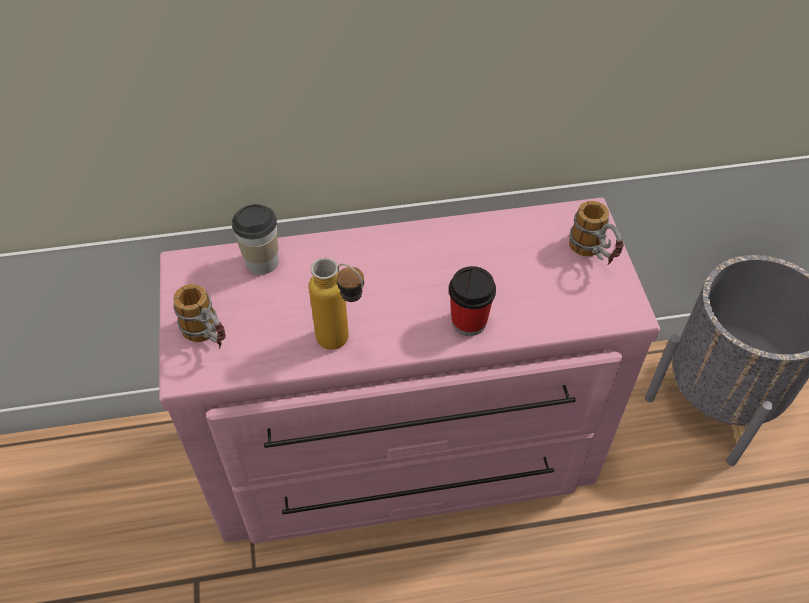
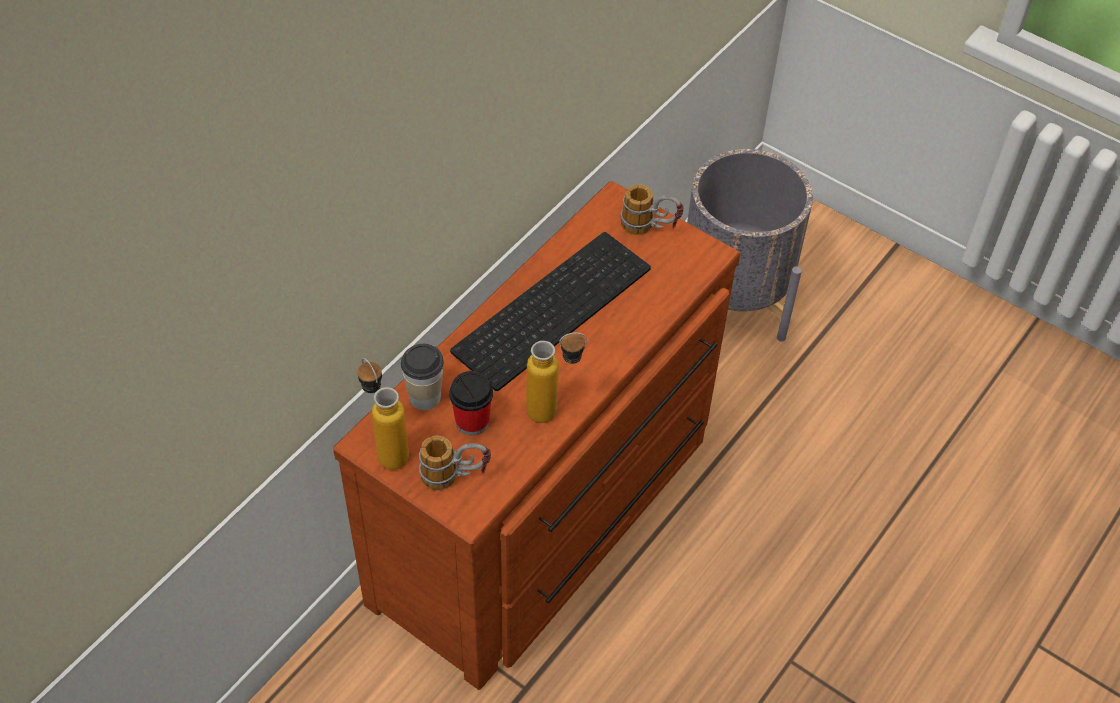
camera: 45 degrees left, 0 degrees up
(190, 279) = (386, 449): none -> bottle
(404, 457) = (552, 515): pink dresser -> brown dresser
(438, 261) = (551, 306): none -> keyboard
(469, 322) = (619, 333): cup -> cup (472, 422)

